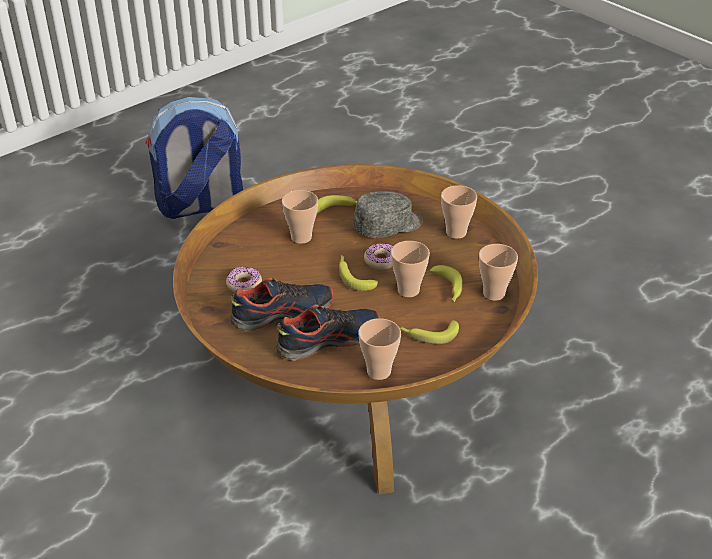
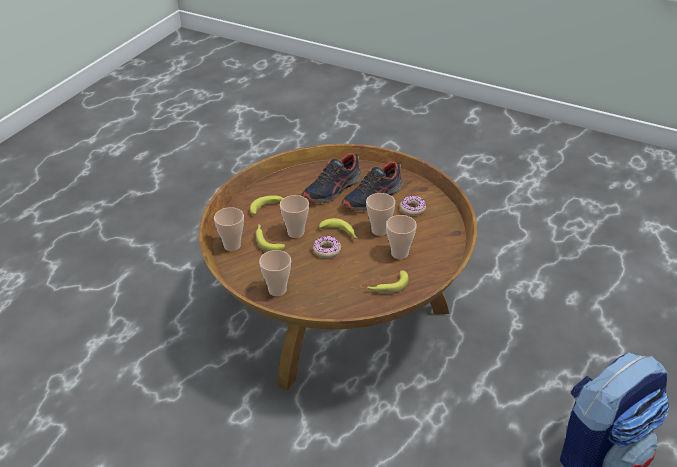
camera: 160 degrees right, 0 degrees up
(379, 371) = (291, 180): cup -> cup (379, 230)
(388, 226) = (336, 282): grey cap -> none

